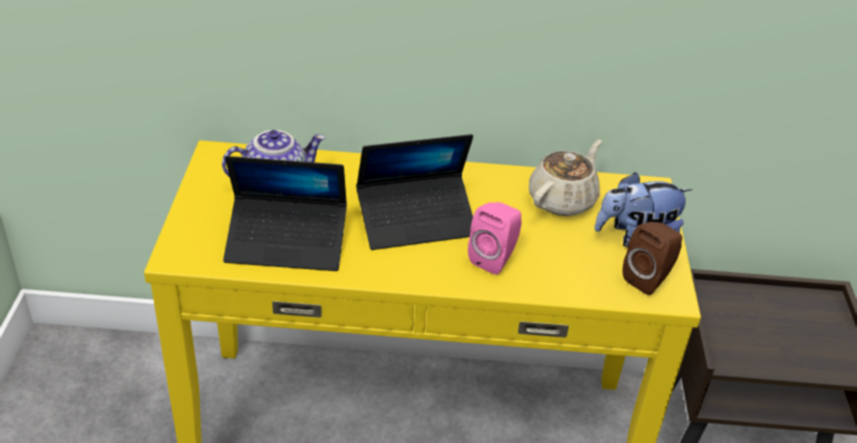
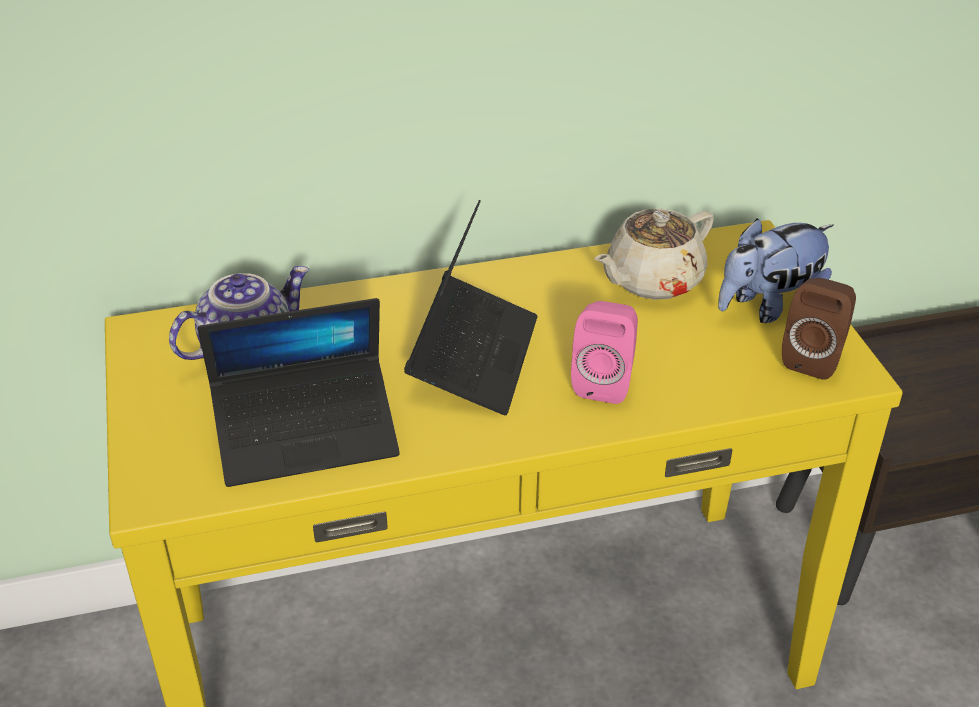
camera: 15 degrees left, 0 degrees up
(416, 221) = (473, 357): laptop -> laptop turned 45 degrees counterclockwise
(563, 200) = (652, 280): beige teapot -> beige teapot turned 150 degrees counterclockwise

